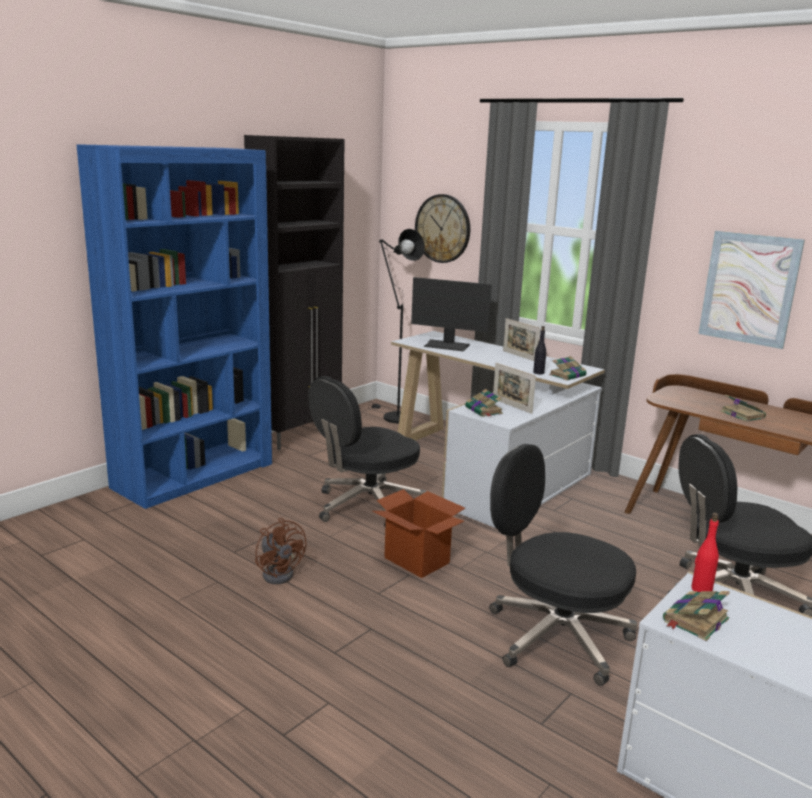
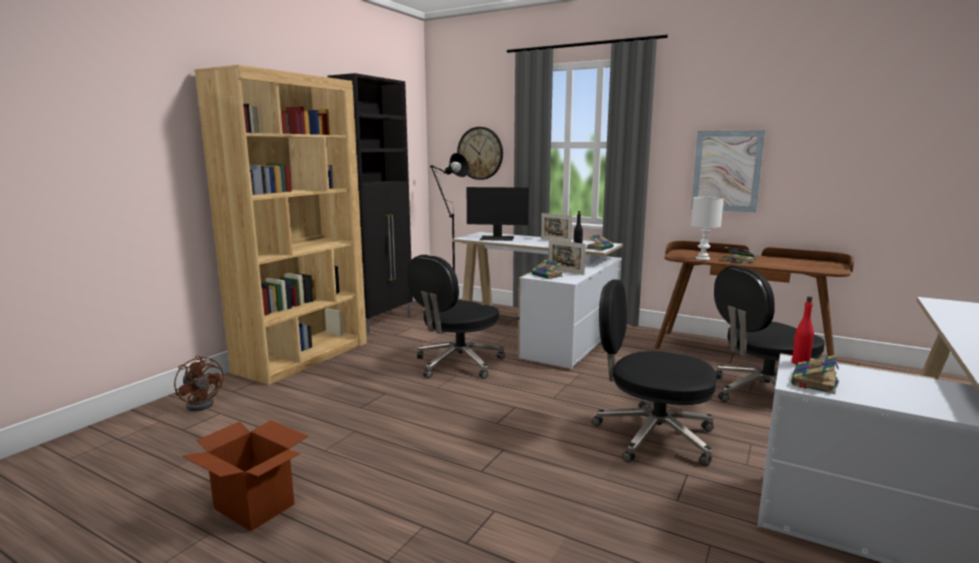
camera: 10 degrees left, 5 degrees down
(194, 475) = (304, 357): blue bookcase -> brown bookcase
(280, 573) = (407, 418): brown fan -> brown fan (203, 403)
(417, 560) = (516, 396): cardboard box -> cardboard box (255, 506)
(694, 406) = (702, 258): none -> white table lamp

